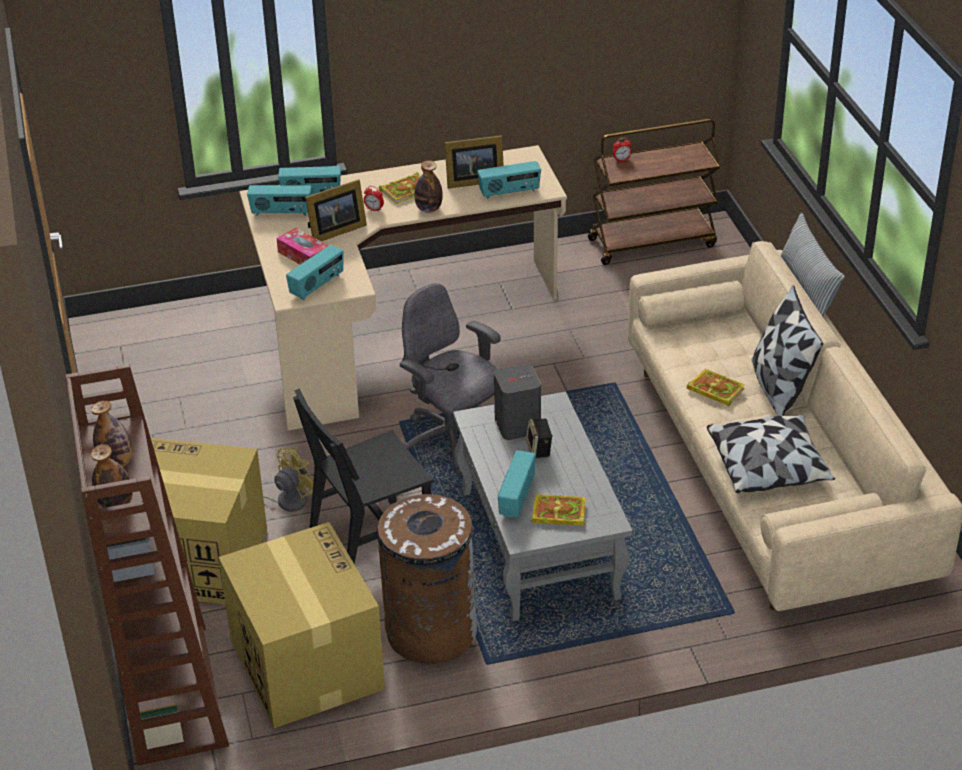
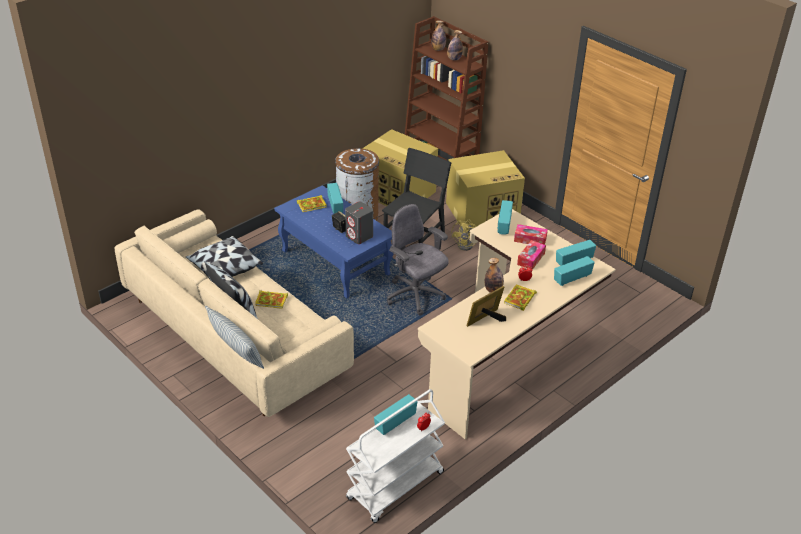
camera: 150 degrees right, 0 degrees up
(334, 231) = (531, 259): picture frame -> tissue box
(451, 443) = (415, 296): grey office chair -> grey office chair turned 150 degrees counterclockwise
(509, 192) = (455, 318): radio -> radio (395, 422)
(539, 545) = (334, 262): grey coffee table -> blue coffee table
(652, 242) = (395, 487): brown cart -> white cart

